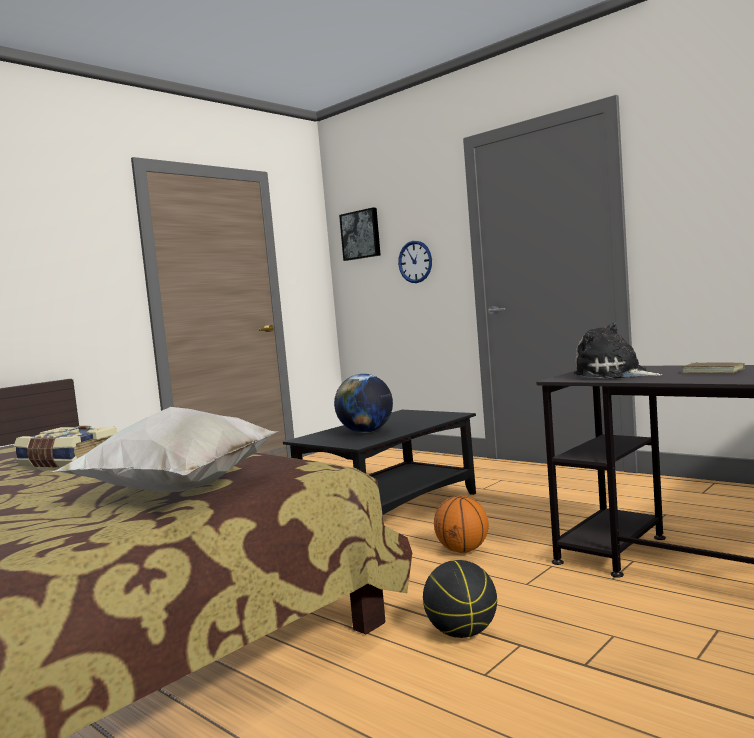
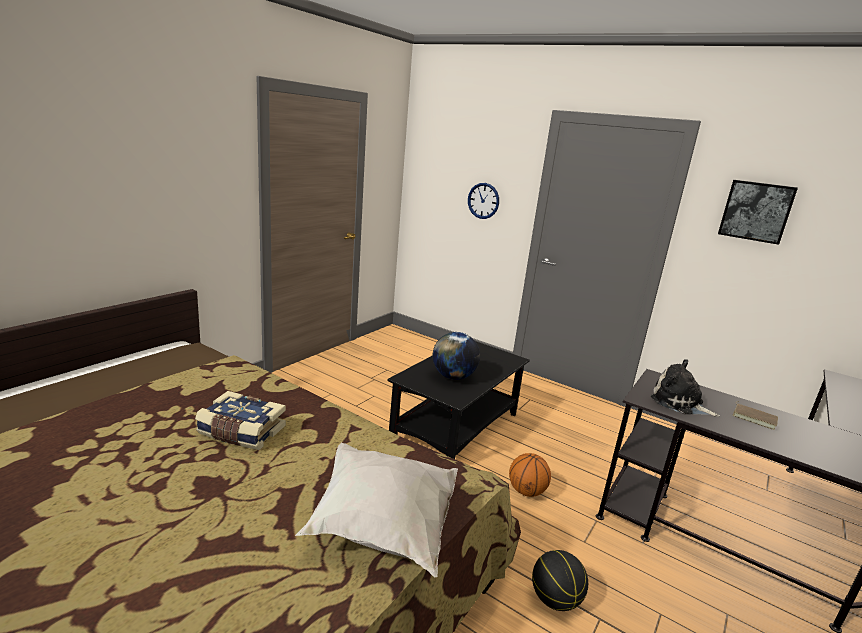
camera: 10 degrees left, 15 degrees up
(361, 234) = (437, 162): picture -> picture (756, 211)

